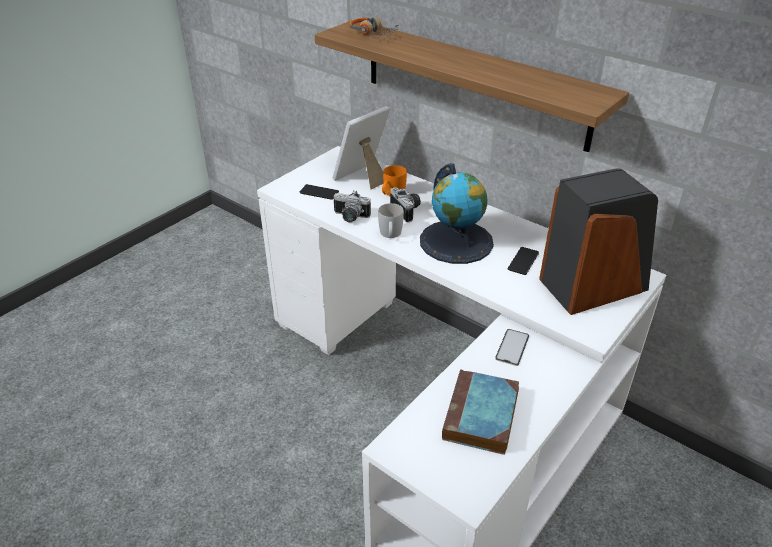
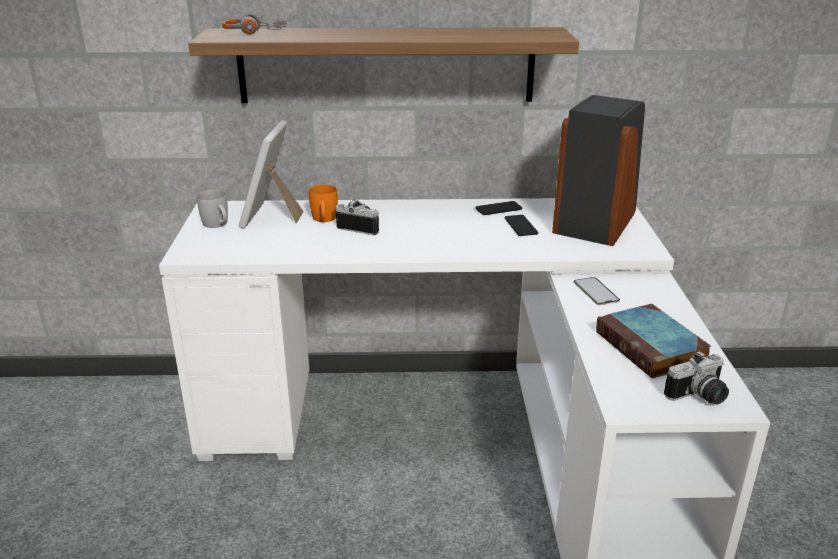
camera: 40 degrees left, 10 degrees down
(319, 192) = (242, 243): phone -> phone (498, 209)
(350, 217) = (311, 251): camera -> camera (699, 397)
(390, 235) = (375, 250): white mug -> white mug (217, 225)
(456, 241) = (444, 233): globe -> none

